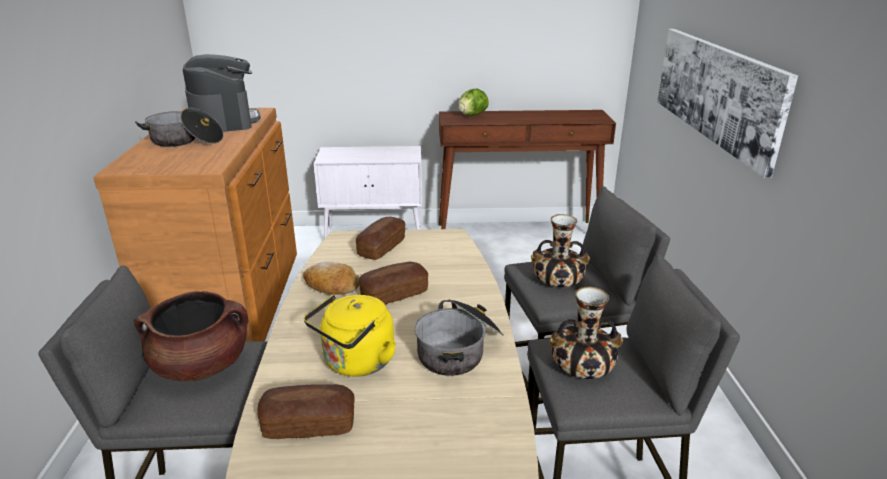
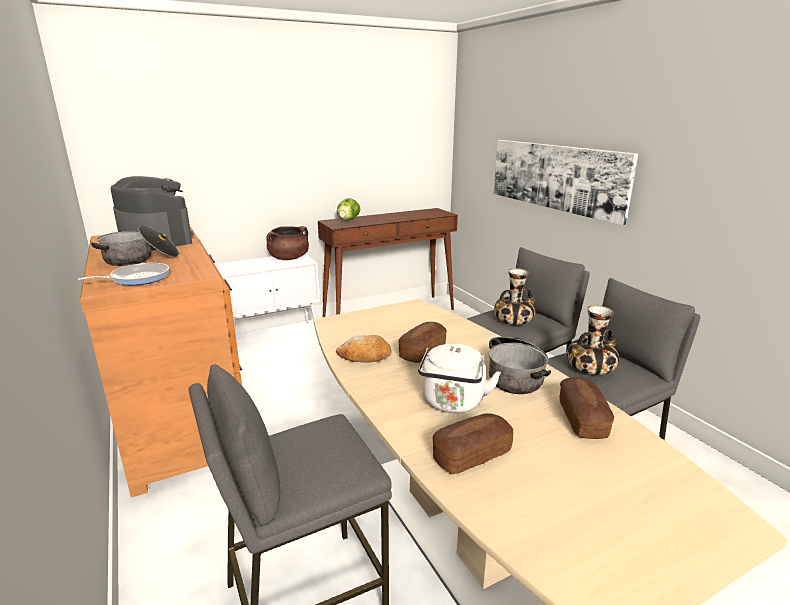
camera: 25 degrees left, 5 degrees down
(156, 162) = (137, 278): none -> frying pan
(202, 365) = (309, 446): brown cooking pot -> brown cooking pot (289, 258)
(356, 363) = (453, 403): yellow kettle -> white kettle
(382, 247) = (372, 322): bread -> bread (582, 419)

